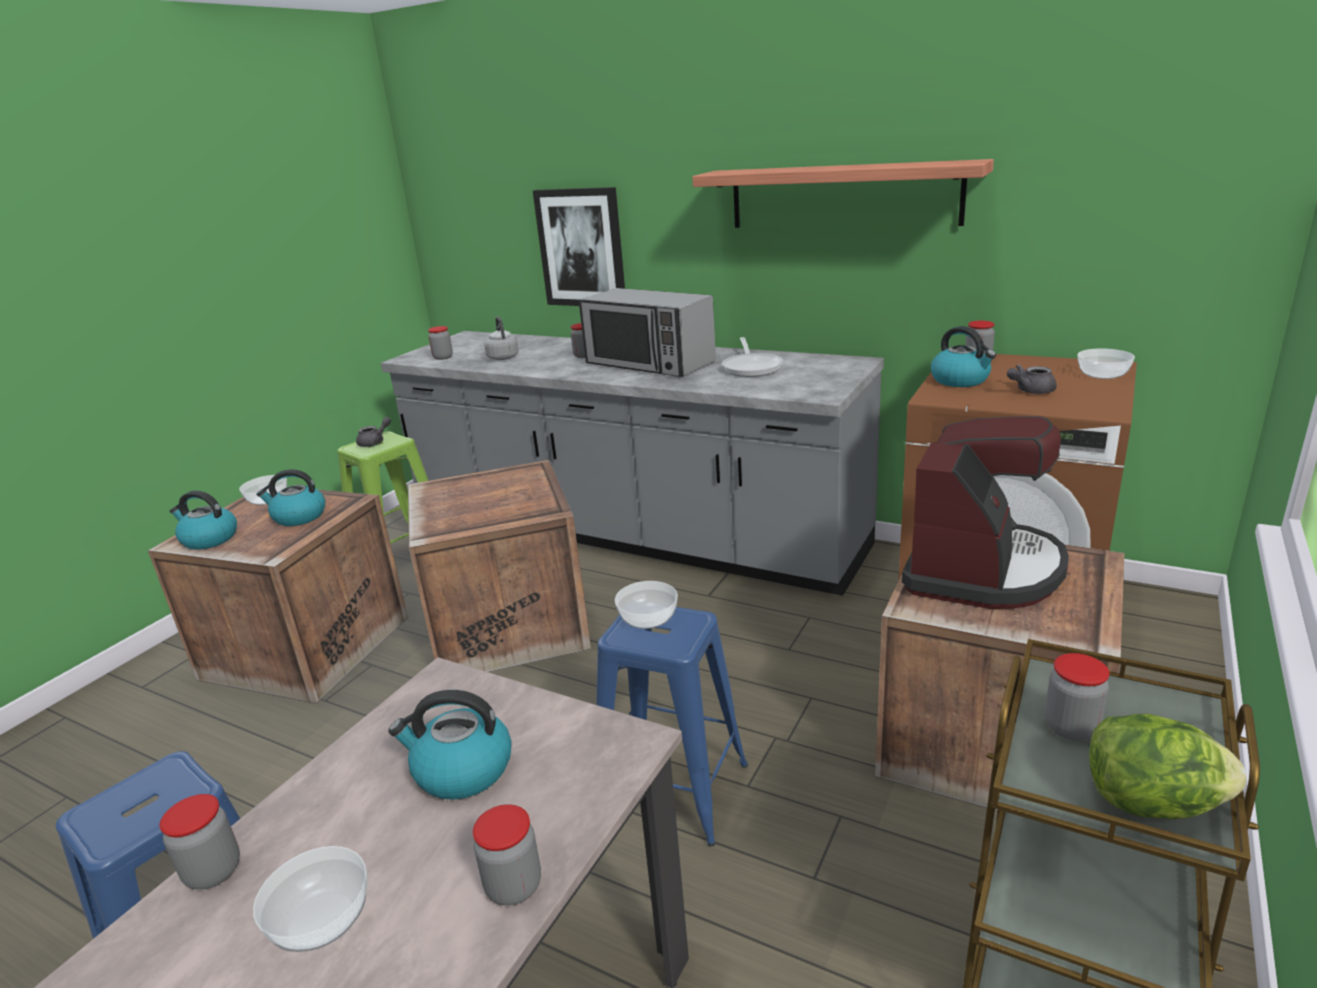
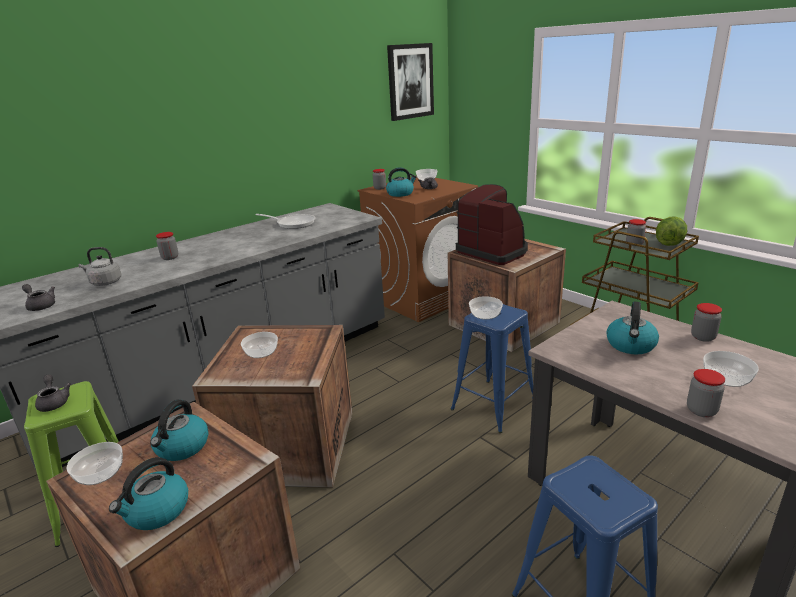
camera: 70 degrees left, 0 degrees up
(443, 357) = (40, 305): jar -> grey teapot
(483, 493) = (262, 352): none -> bowl
(581, 248) = (104, 181): picture -> picture (410, 81)
(649, 364) = (233, 243): microwave -> none
(843, 196) = (294, 116): shelf -> none

